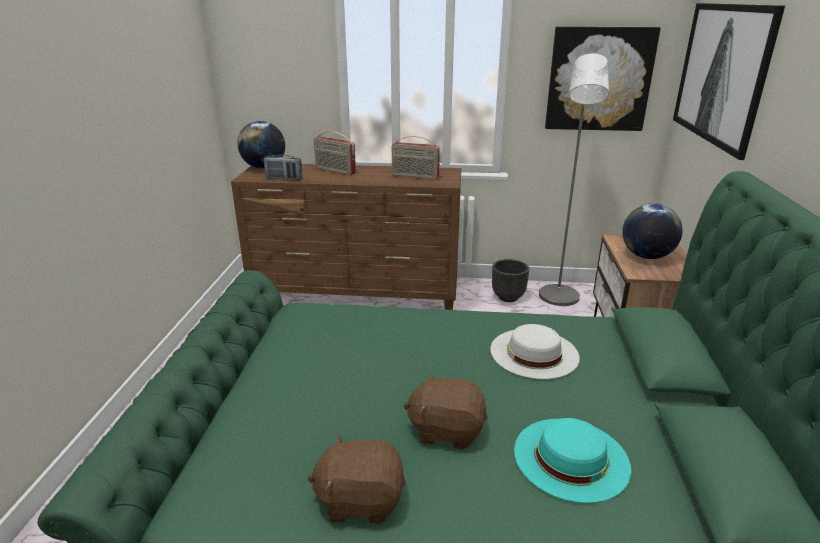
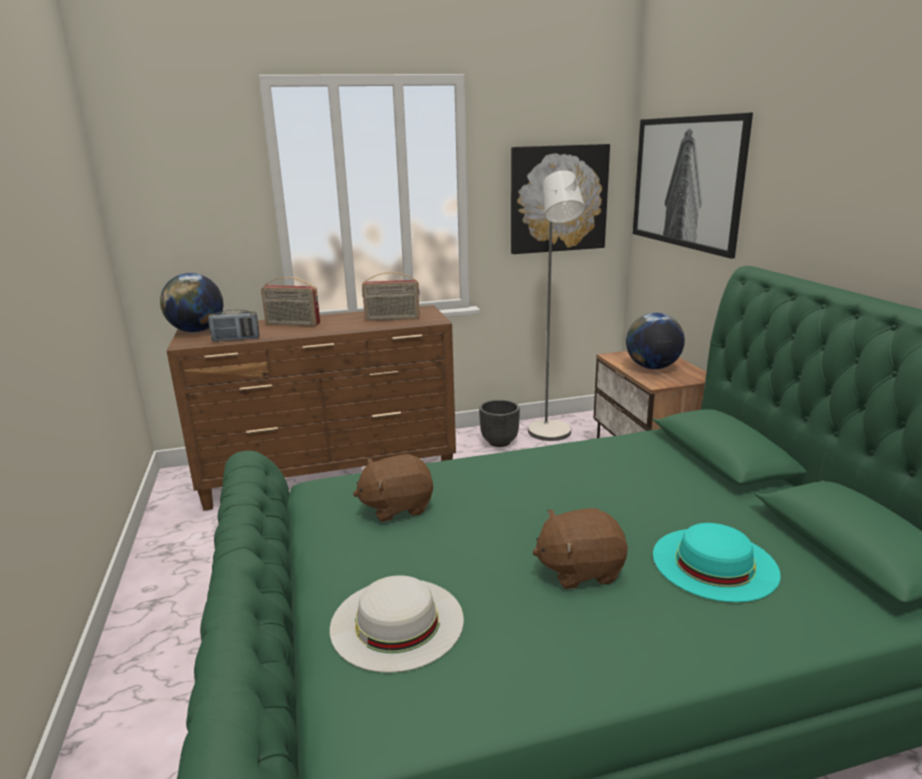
camera: 20 degrees left, 5 degrees down
(360, 500) = (544, 663): brown plush toy -> brown plush toy (396, 507)
(534, 353) = (607, 476): white hat -> white hat (397, 622)

